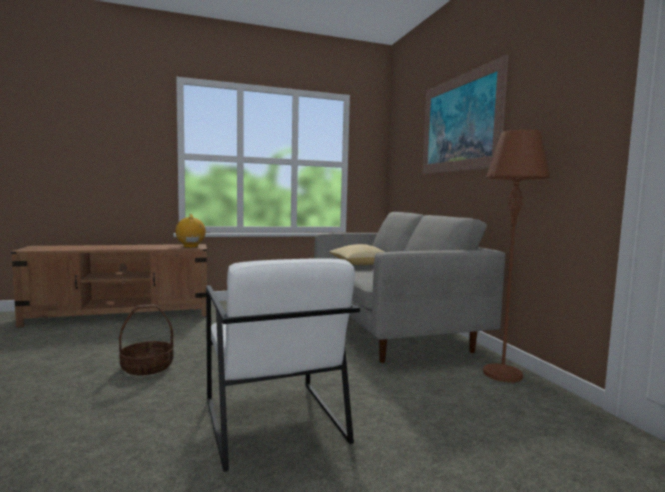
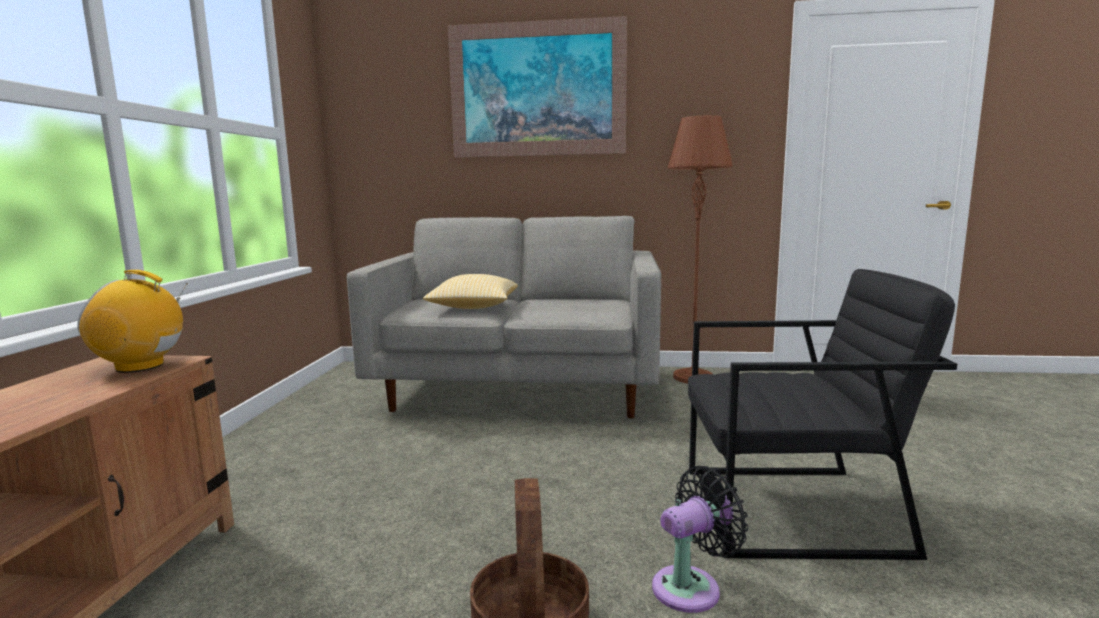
camera: 65 degrees left, 5 degrees up
(178, 395) = (692, 587): none -> black fan
(273, 420) = (791, 510): white armchair -> black armchair

